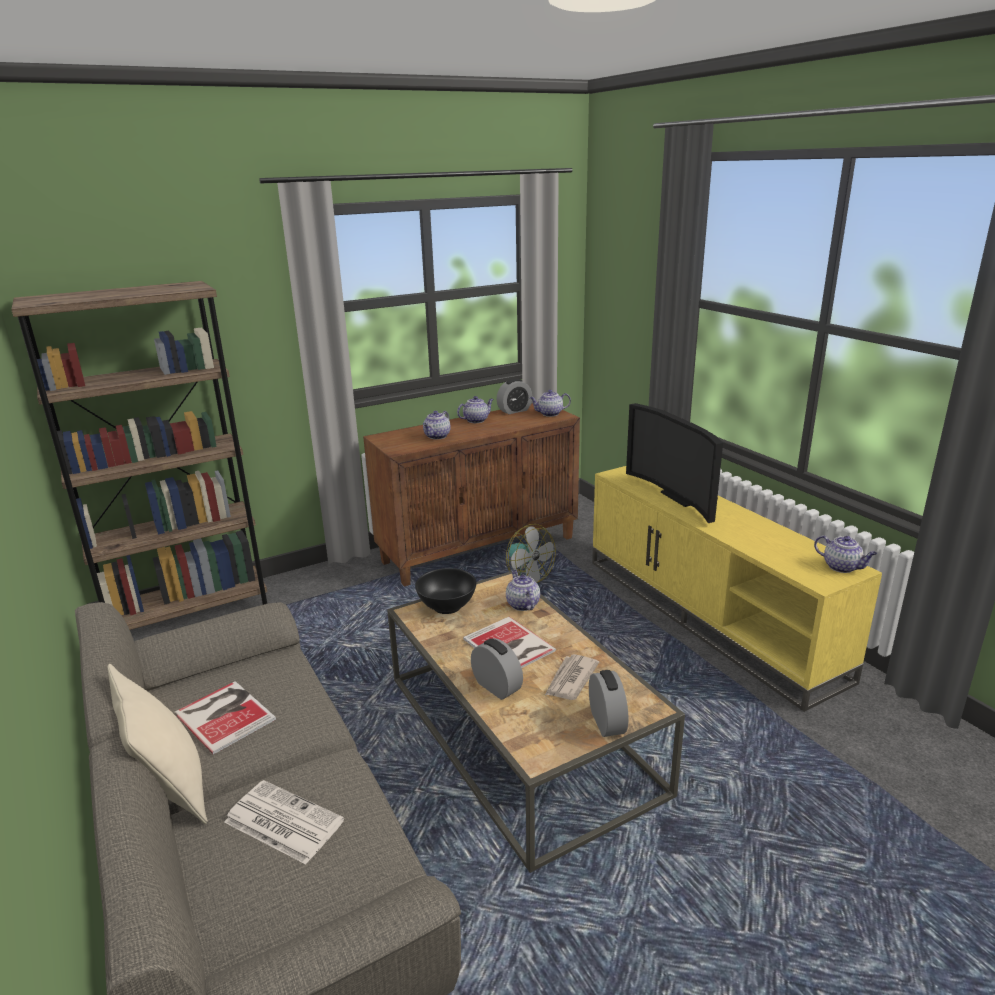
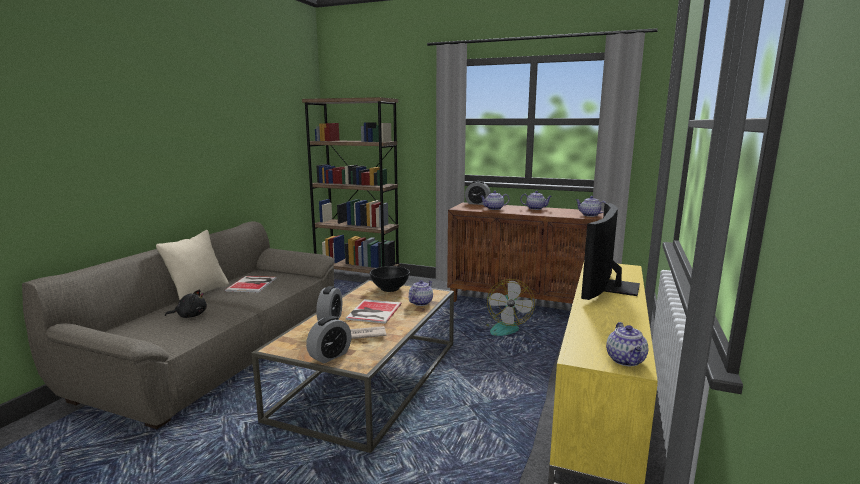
camera: 50 degrees right, 10 degrees down
(282, 822) = (190, 316): newspaper -> black plush toy
(514, 410) = (572, 210): alarm clock -> alarm clock (477, 203)

